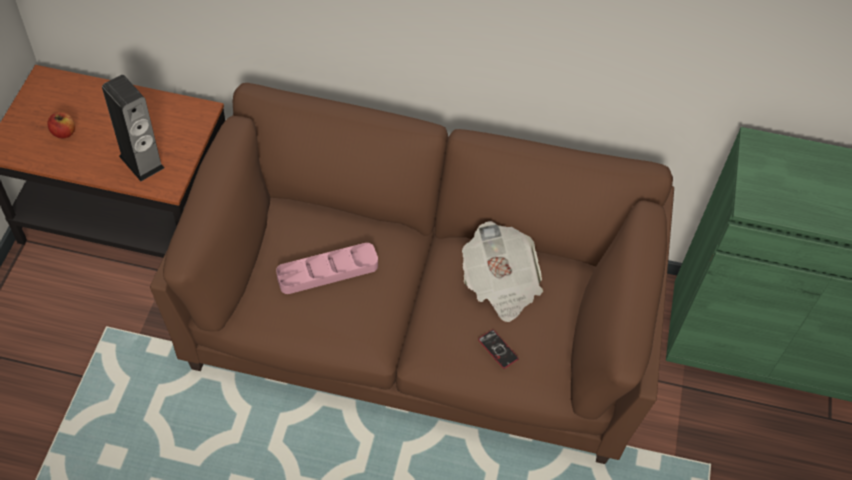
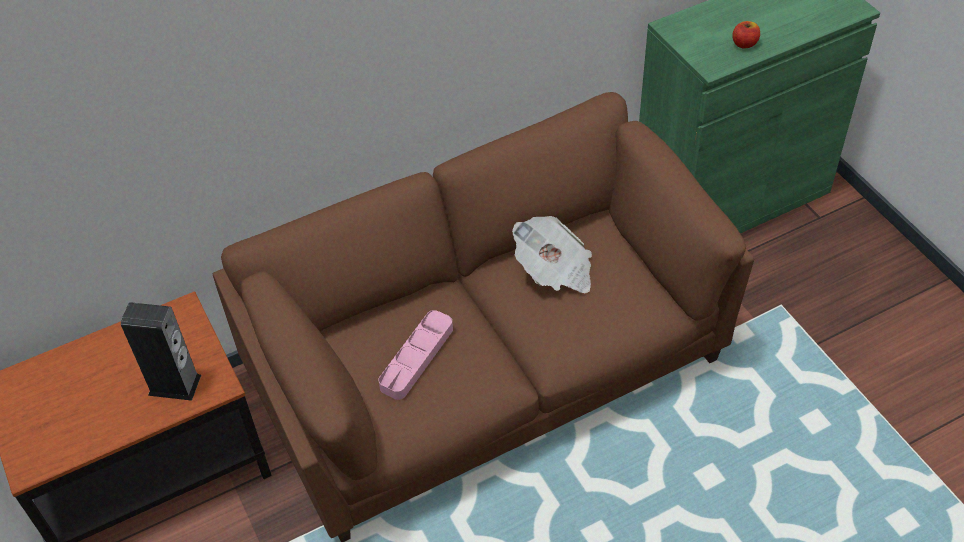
camera: 35 degrees left, 5 degrees down
(64, 132) = (73, 413): apple -> apple (744, 44)
(498, 349) = (602, 315): phone -> none

